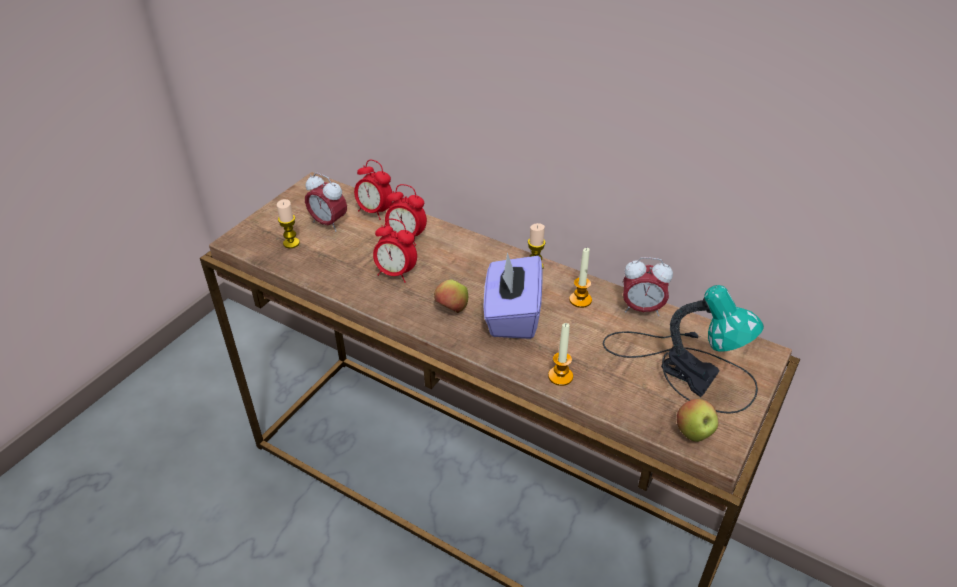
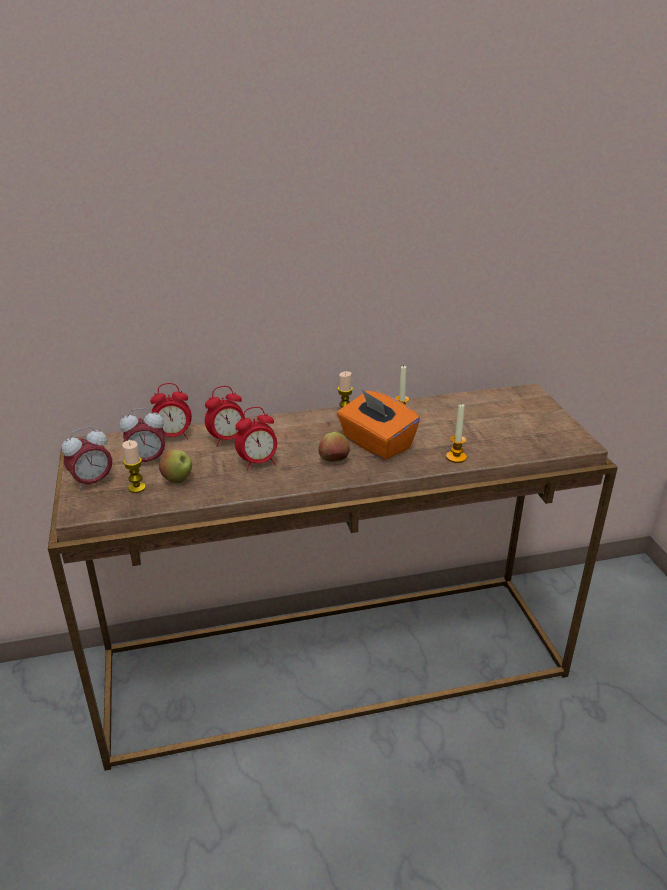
camera: 45 degrees left, 10 degrees down
(512, 315) = (376, 444): purple tissue box -> orange tissue box
(641, 309) = (440, 403): alarm clock -> alarm clock (92, 483)
(684, 367) = (507, 417): table lamp -> none
(694, 433) = (560, 443): apple -> apple (178, 480)

